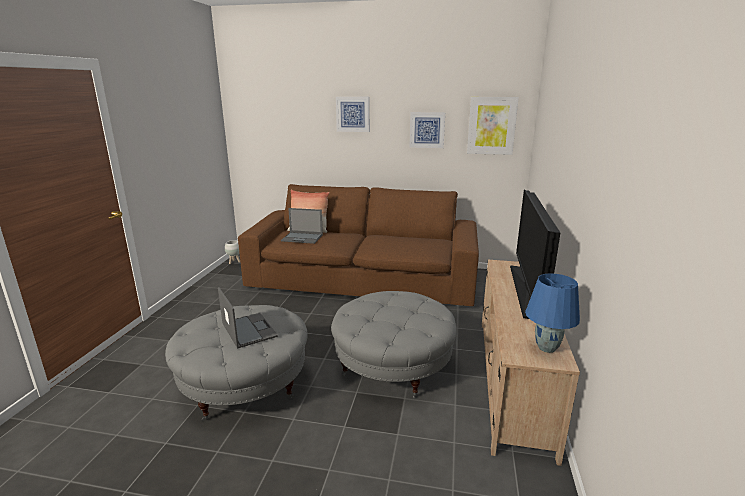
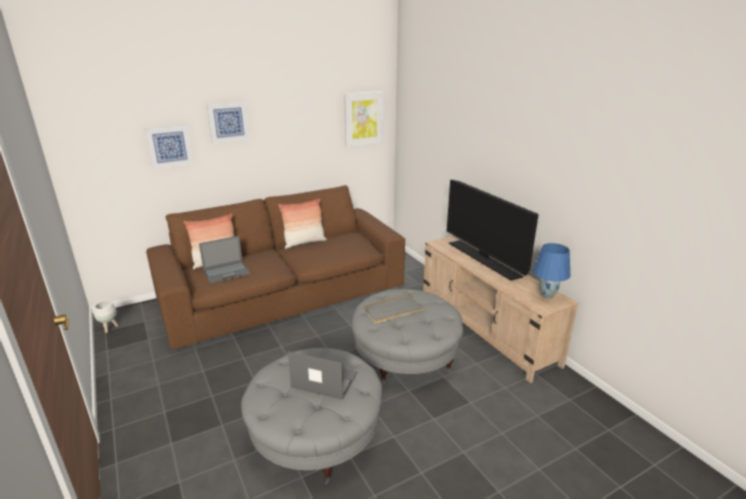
camera: 40 degrees left, 5 degrees up
(384, 307) = (394, 310): none -> grey tray
(389, 235) = (304, 242): none -> pillow
(427, 130) = (307, 129): picture -> picture (169, 146)

